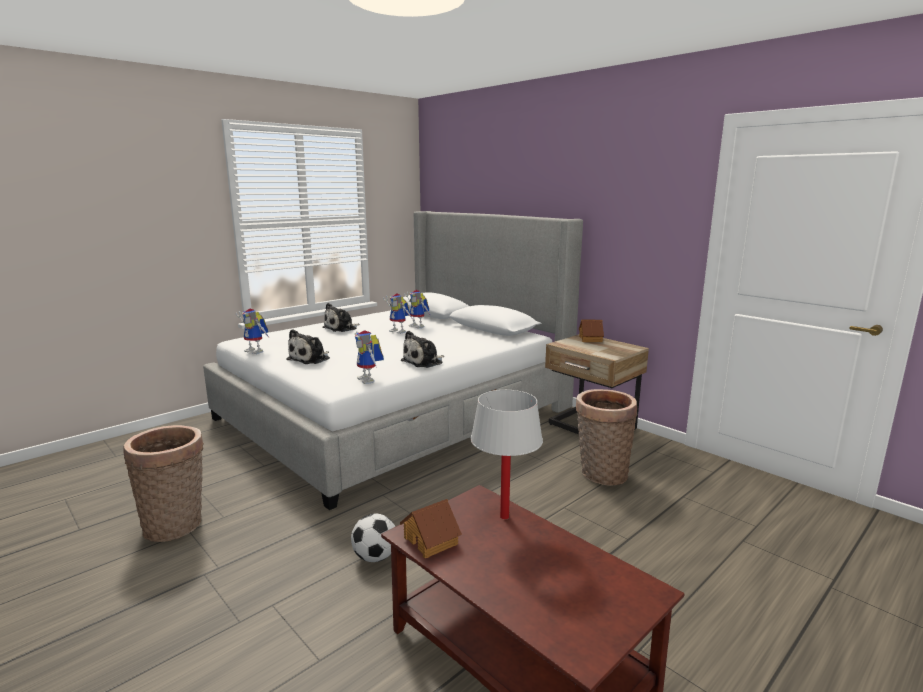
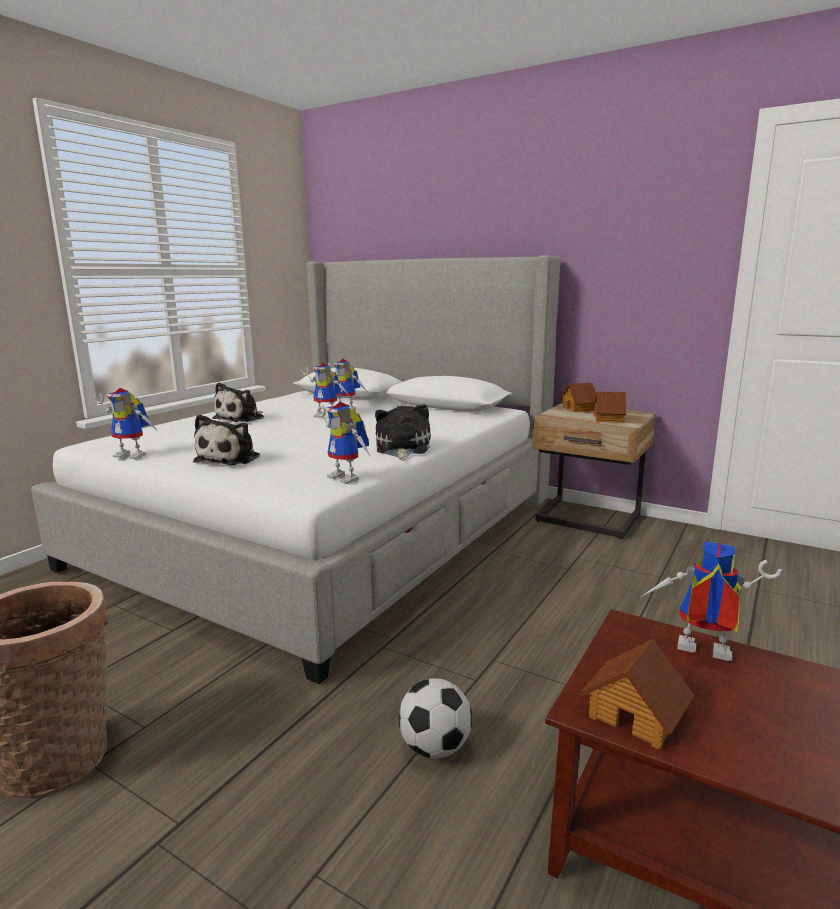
camera: 15 degrees left, 0 degrees up
(424, 362) = (402, 449): plush toy -> plush toy turned 150 degrees clockwise
(504, 517) = (698, 653): white table lamp -> toy robot
(600, 474) = (644, 574): basket -> none
(601, 350) = (608, 419): none -> toy house

